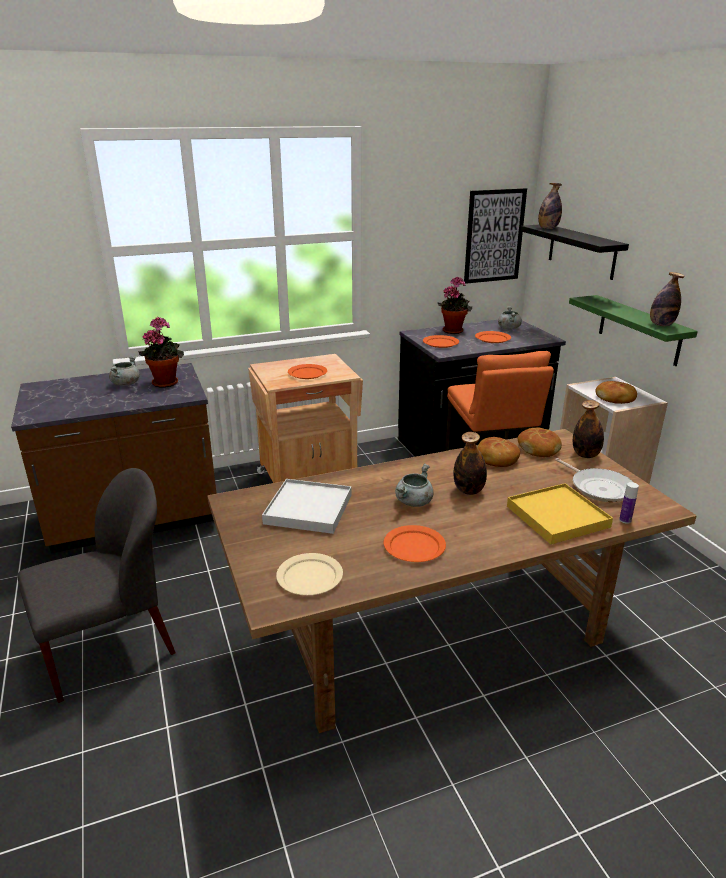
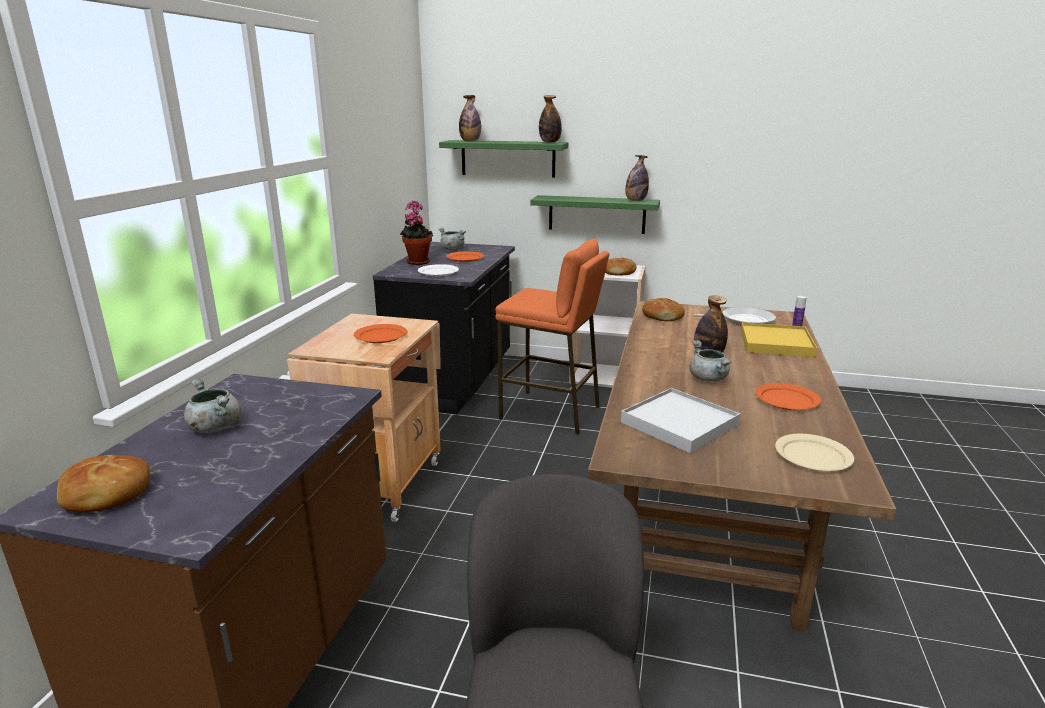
camera: 55 degrees left, 5 degrees down
(166, 382) = (272, 400): potted plant -> none
(441, 343) = (438, 272): orange plate -> white plate
(494, 236) = (409, 157): picture -> none
(496, 459) = (663, 332): bread -> bread (106, 495)
(581, 251) = (508, 158): black shelf -> green shelf
(585, 455) = (689, 308): bottle -> bottle (550, 142)

